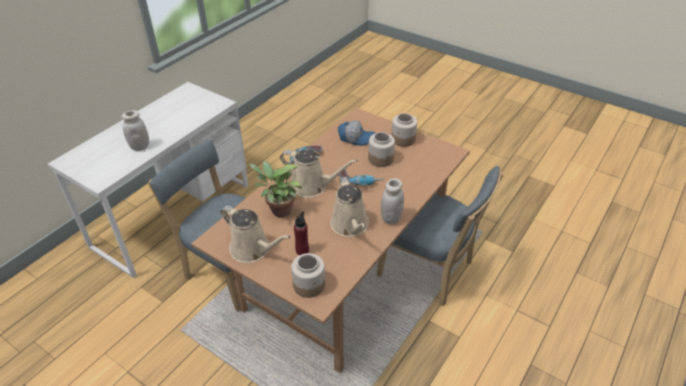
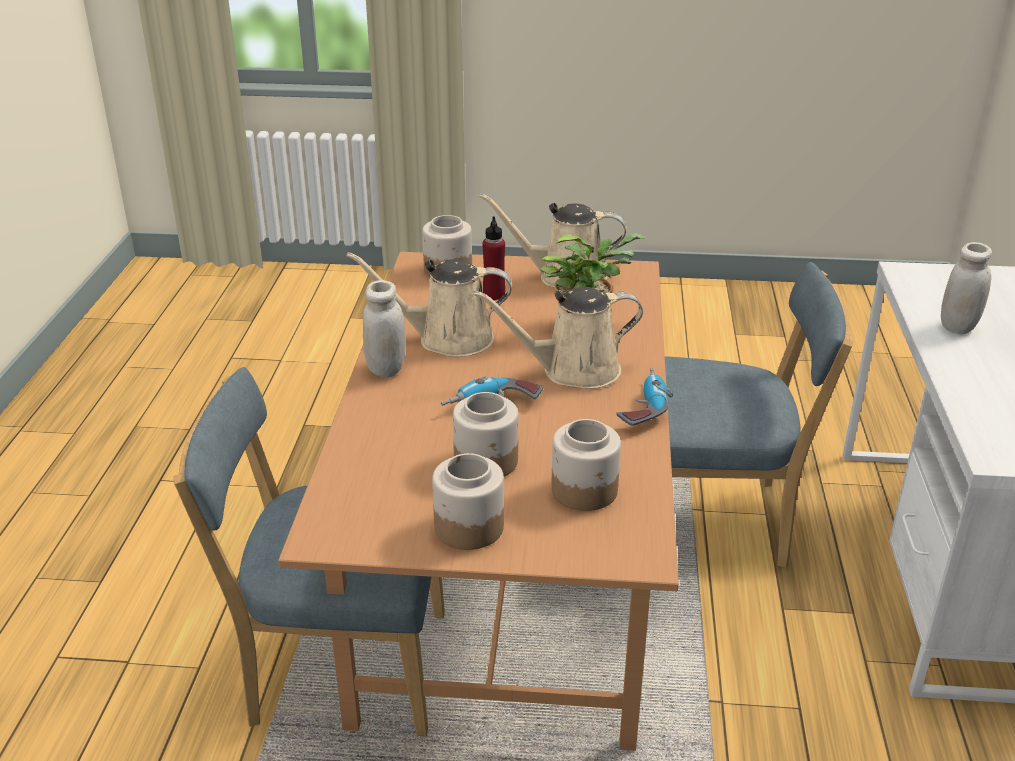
camera: 150 degrees right, 10 degrees down
(350, 226) = (447, 339): beige watering can -> beige watering can turned 45 degrees counterclockwise
(356, 138) = (585, 491): cap -> jar

